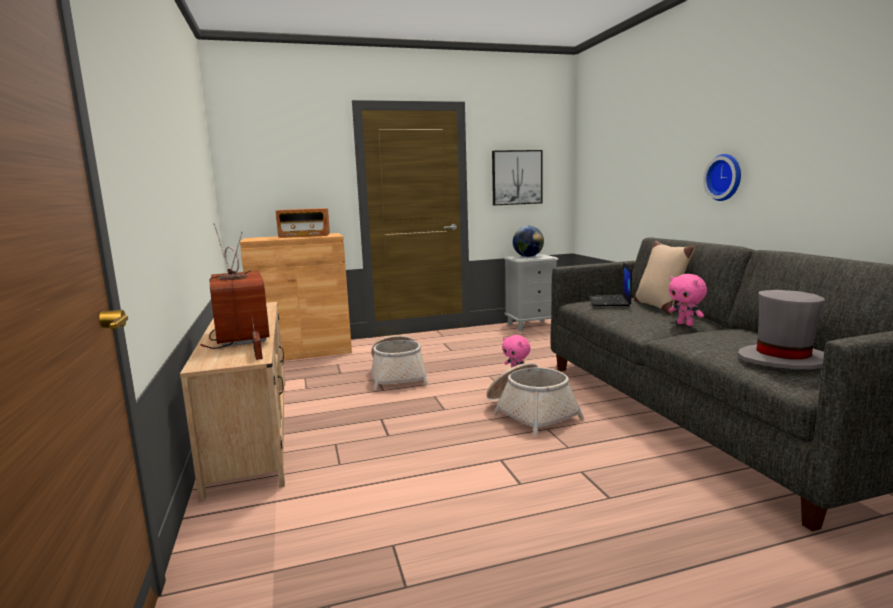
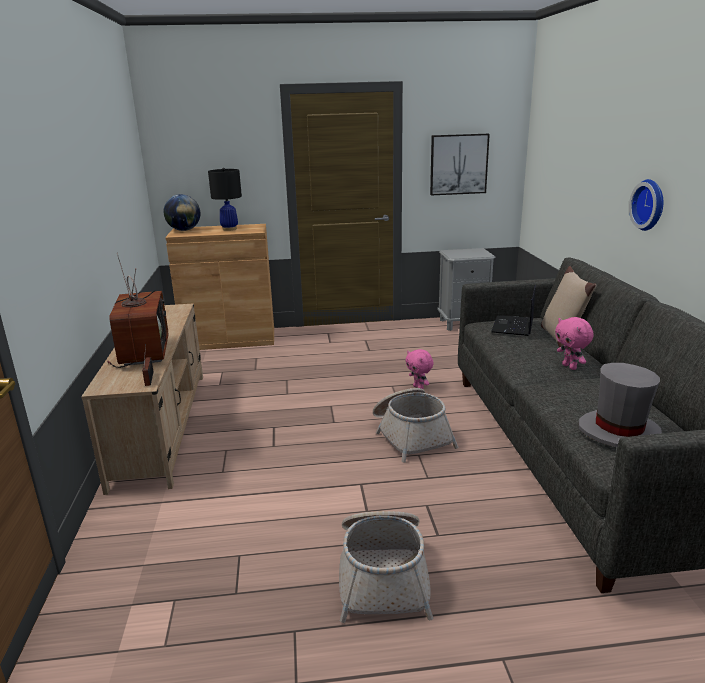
camera: 10 degrees right, 10 degrees up
(304, 236) = (229, 229): radio -> black table lamp
(398, 376) = (306, 378): basket -> basket (383, 575)
(528, 256) = (464, 252): globe -> globe (184, 230)

